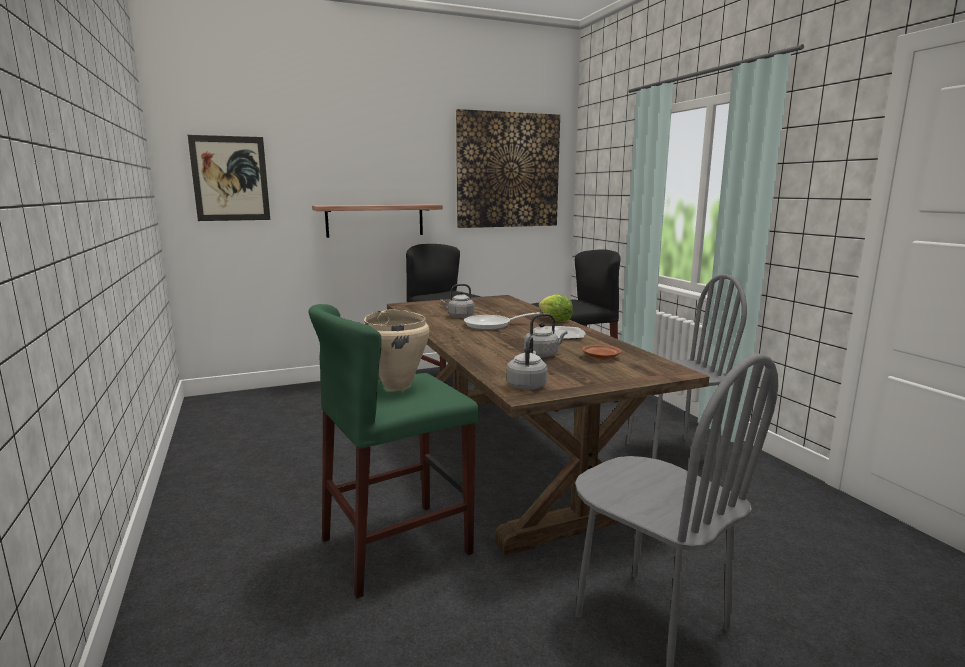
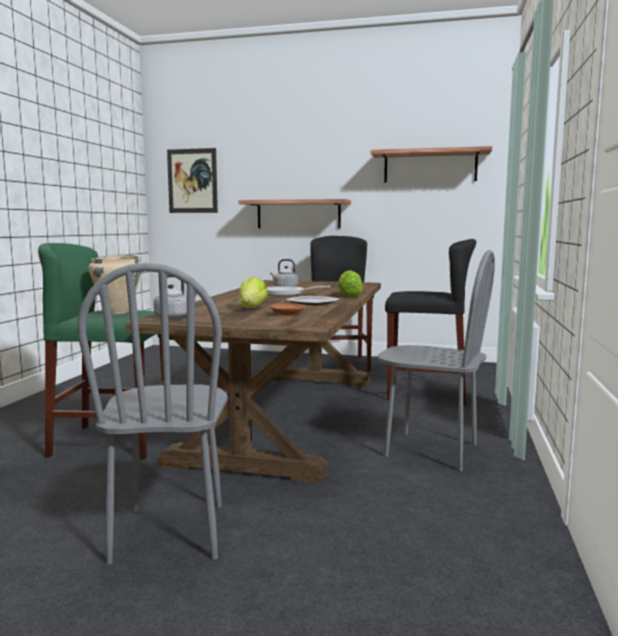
camera: 35 degrees right, 5 degrees down
(508, 170) = (430, 166): picture -> shelf
(543, 355) = (252, 308): grey kettle -> lettuce

